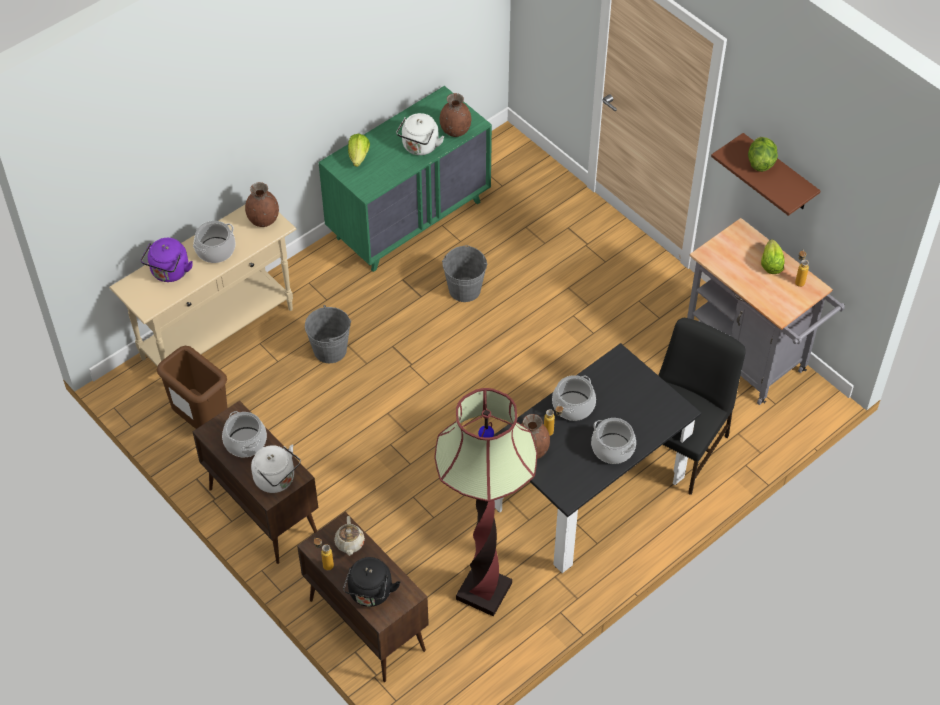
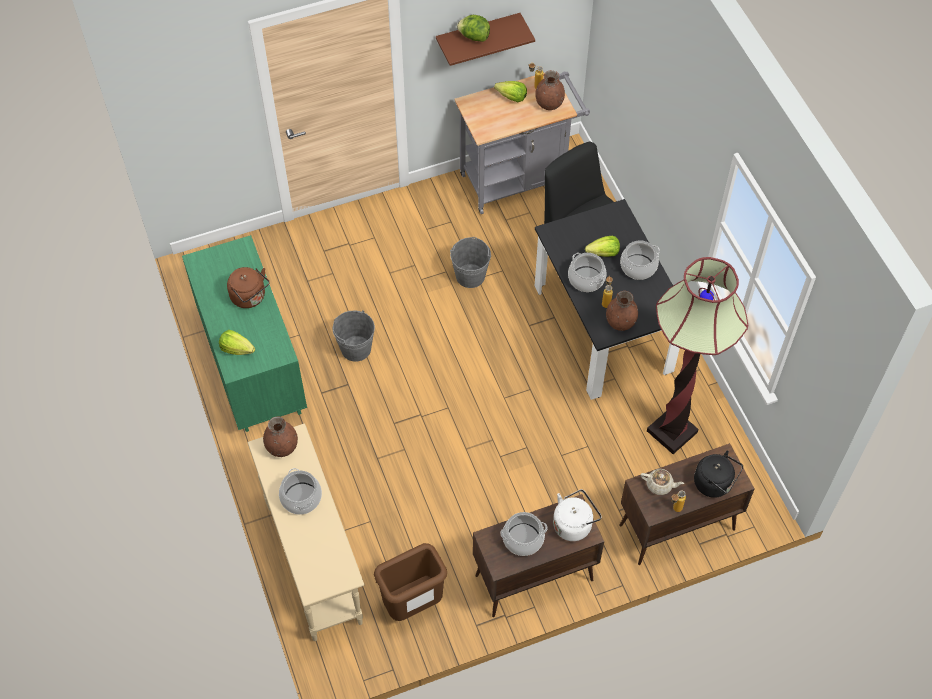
camera: 70 degrees left, 5 degrees up
(169, 273) = (311, 546): purple kettle -> none
(330, 350) = (376, 474): grey bucket -> grey bucket (470, 276)
(419, 147) = (250, 297): white kettle -> brown kettle
(455, 131) = (244, 264): brown vase -> brown vase (549, 104)
(615, 412) = (603, 253): none -> lettuce

